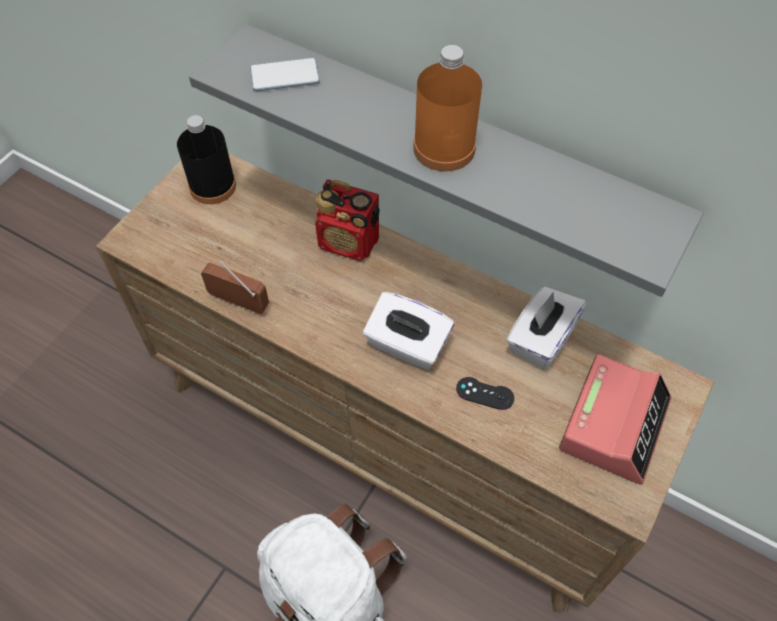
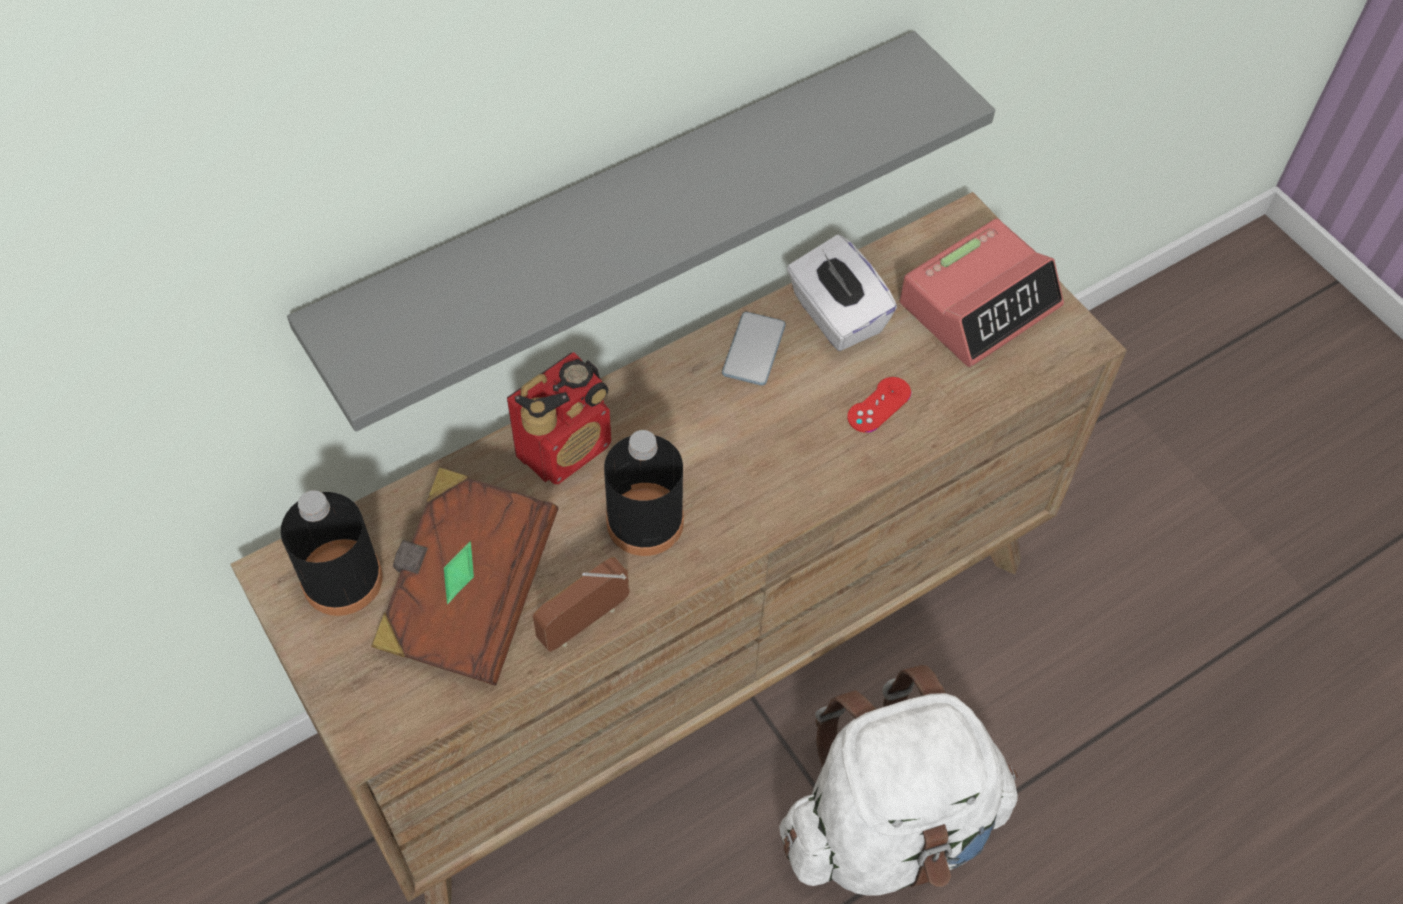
camera: 65 degrees left, 0 degrees up
(230, 242) = (467, 595): none -> brown book
(285, 76) = (437, 308): phone -> phone (753, 350)
(321, 302) = (645, 522): none -> black bottle
(407, 345) = (767, 454): white tissue box -> none
(444, 148) = (684, 199): orange bottle -> none
(485, 393) = (879, 405): black game controller -> red game controller
(614, 424) = (979, 304): alarm clock -> alarm clock turned 90 degrees clockwise

